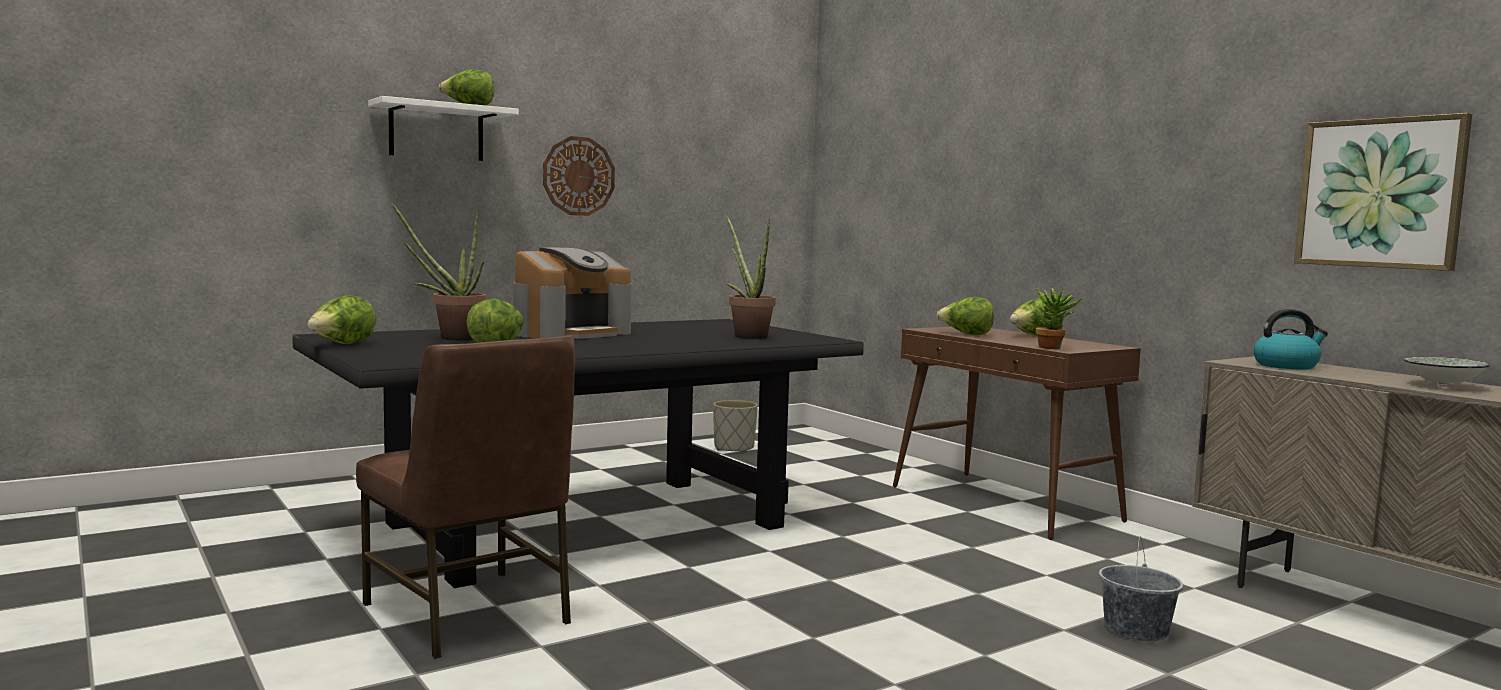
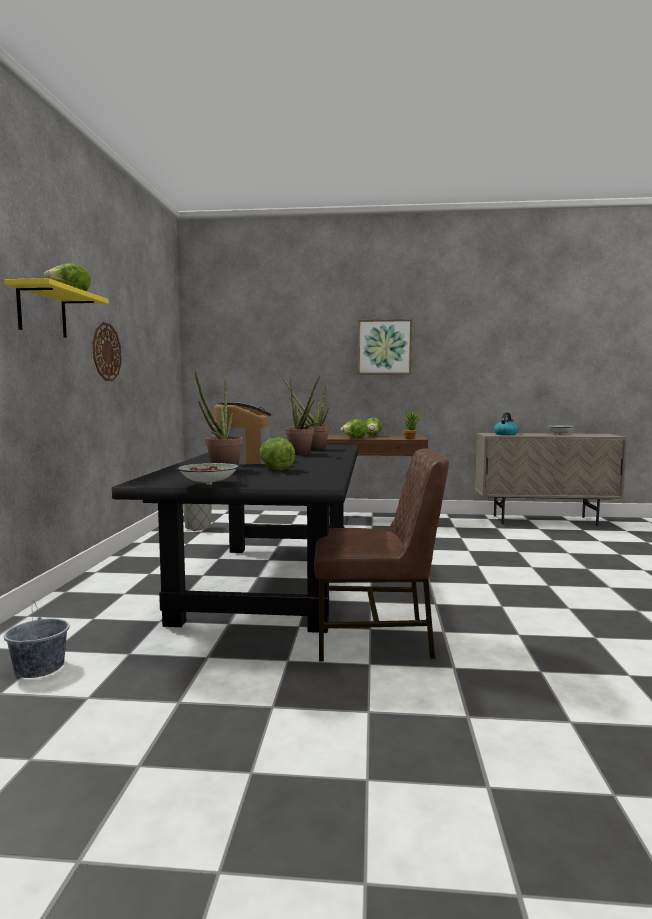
camera: 50 degrees left, 0 degrees up
(342, 345) = (208, 484): lettuce -> bowl
(436, 132) = (42, 312): white shelf -> yellow shelf
(675, 339) = (302, 454): none -> potted plant
(1136, 630) = (527, 544): grey bucket -> grey bucket (39, 668)
(1380, 193) = (516, 367): picture -> picture (384, 347)

